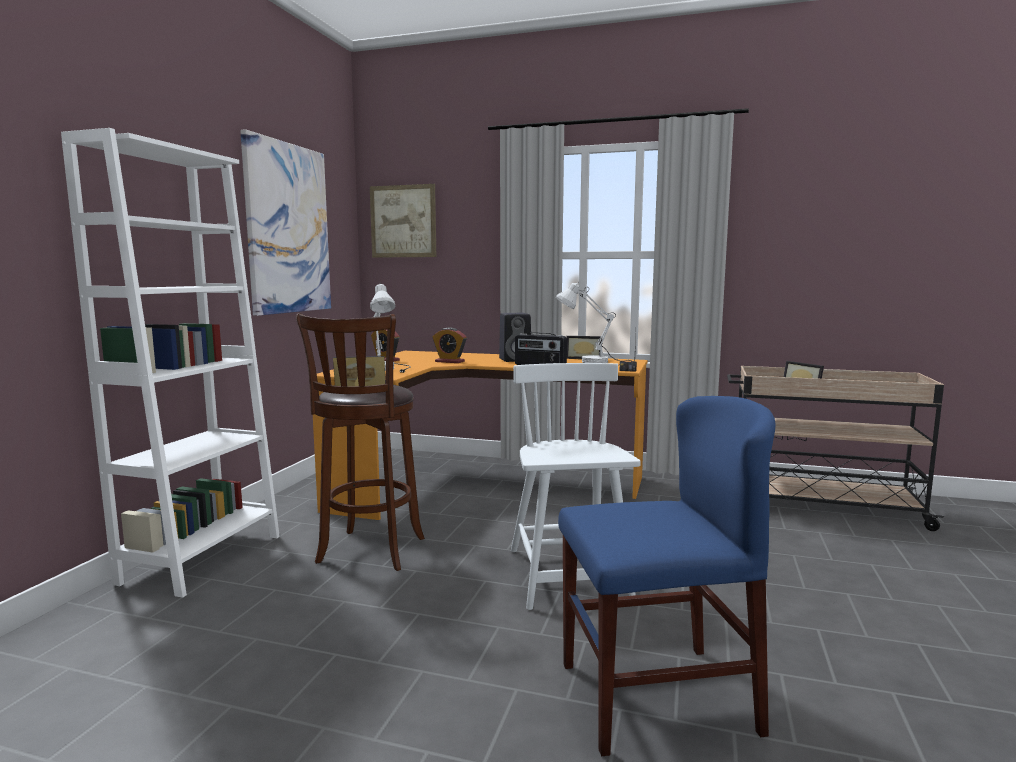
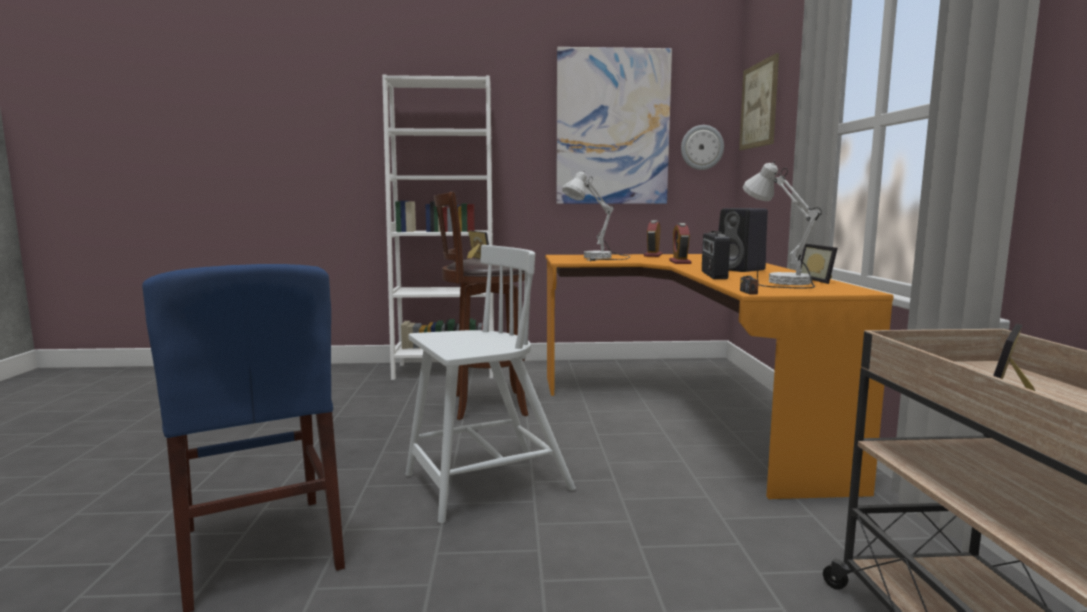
camera: 70 degrees right, 0 degrees up
(342, 253) = (702, 147): none -> wall clock

